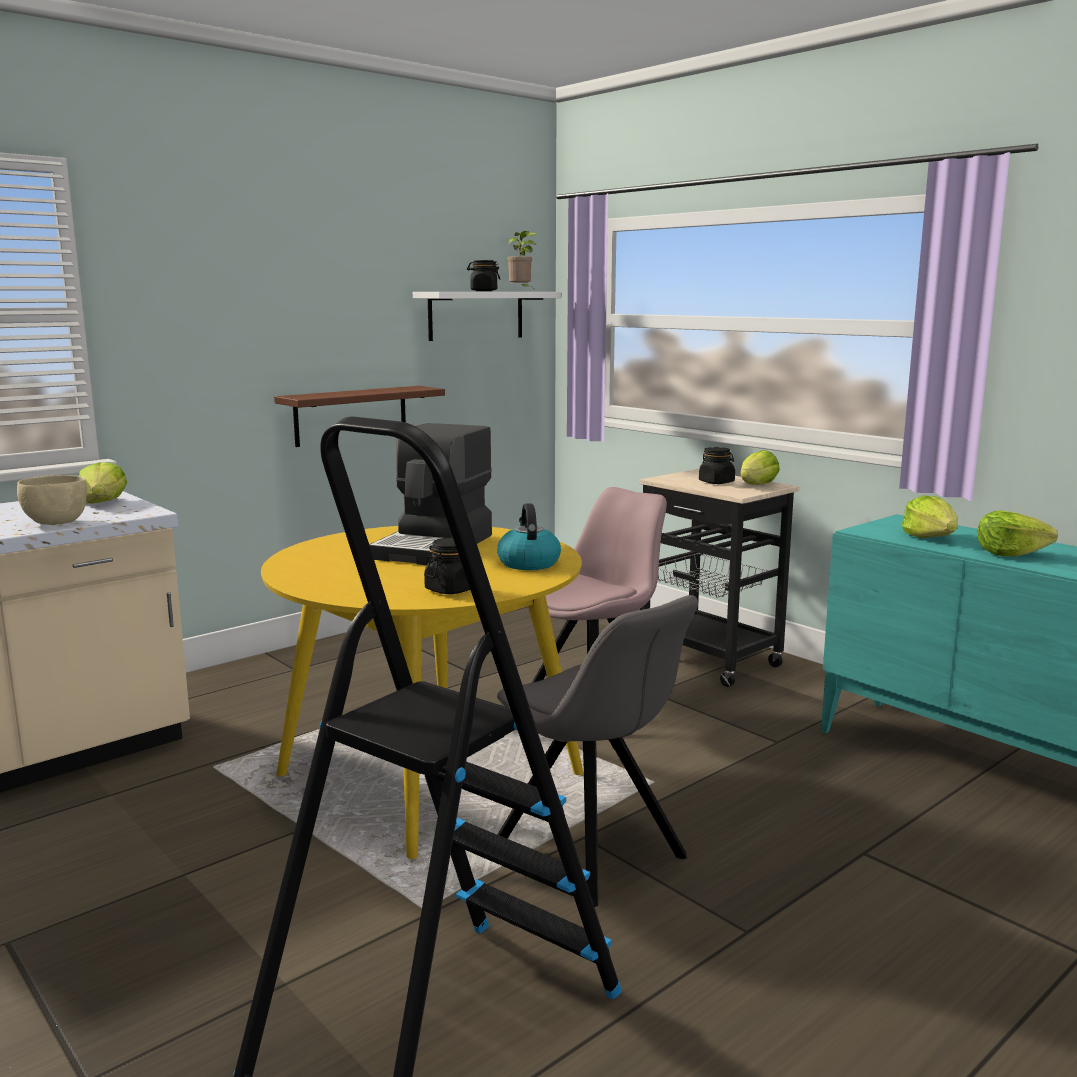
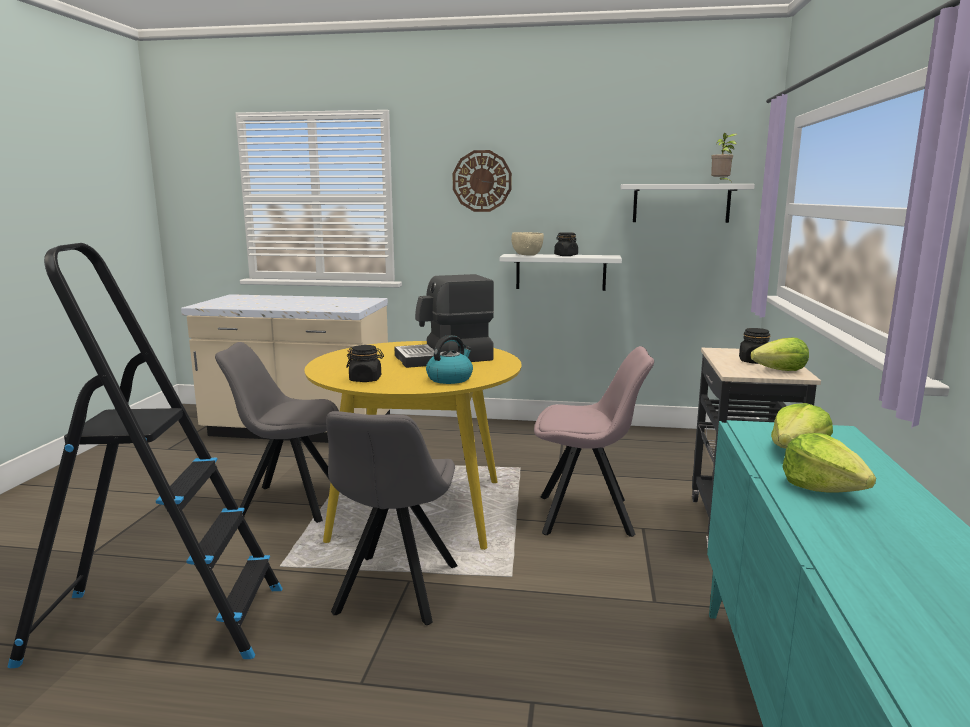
camera: 50 degrees right, 0 degrees up
(56, 523) = (308, 307): beige bowl -> beige bowl (526, 255)
(103, 503) = (356, 302): lettuce -> none
(234, 286) = (482, 181): none -> wall clock
(250, 850) = (290, 503): none -> grey chair
(351, 415) = (560, 272): brown shelf -> white shelf
(483, 291) = (677, 183): black jar -> black jar (565, 255)

